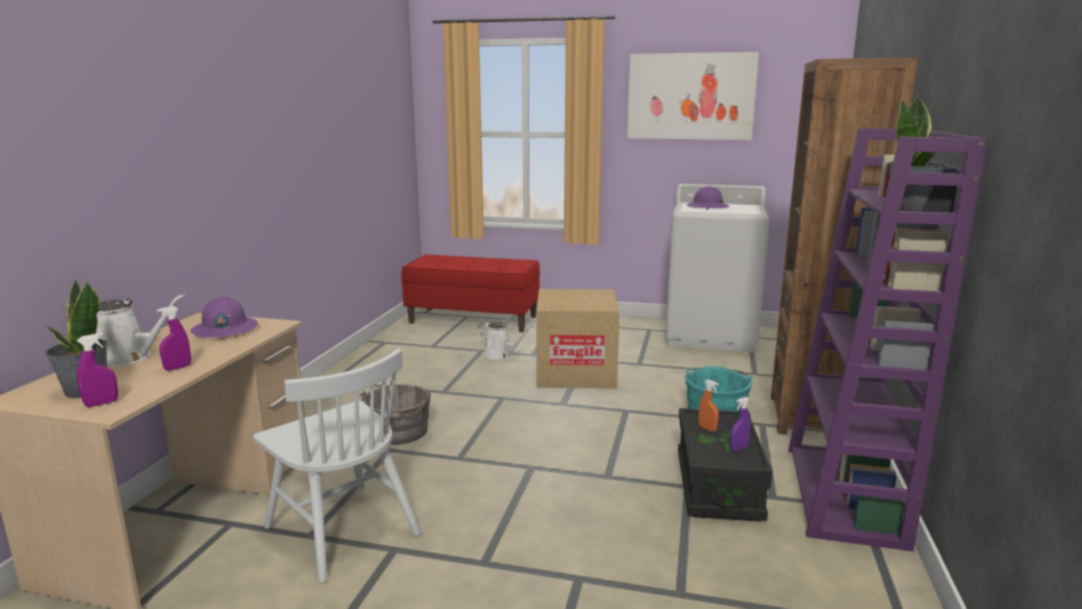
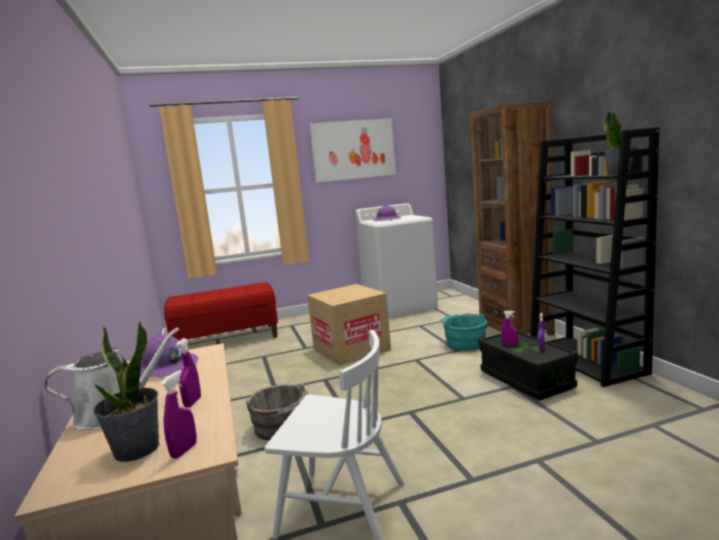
camera: 30 degrees left, 5 degrees down
(500, 355) = (282, 354): white watering can -> none
(707, 429) = (509, 344): orange spray bottle -> purple spray bottle
(845, 495) = (587, 361): purple bookcase -> black bookcase

